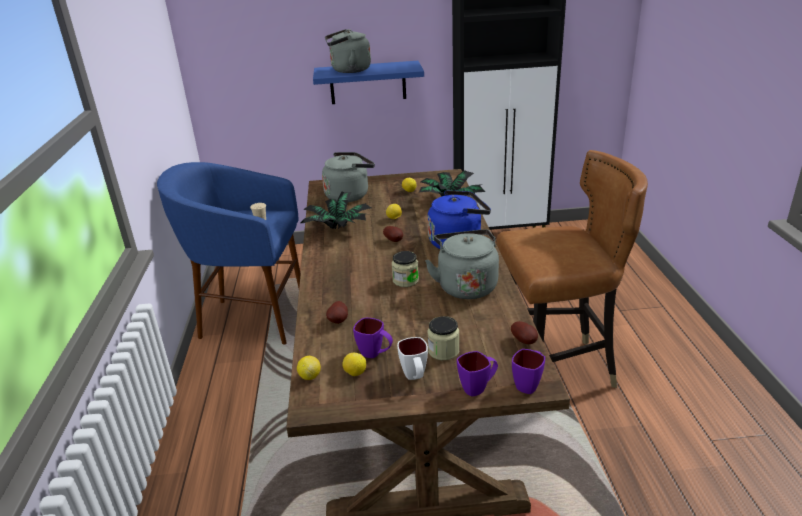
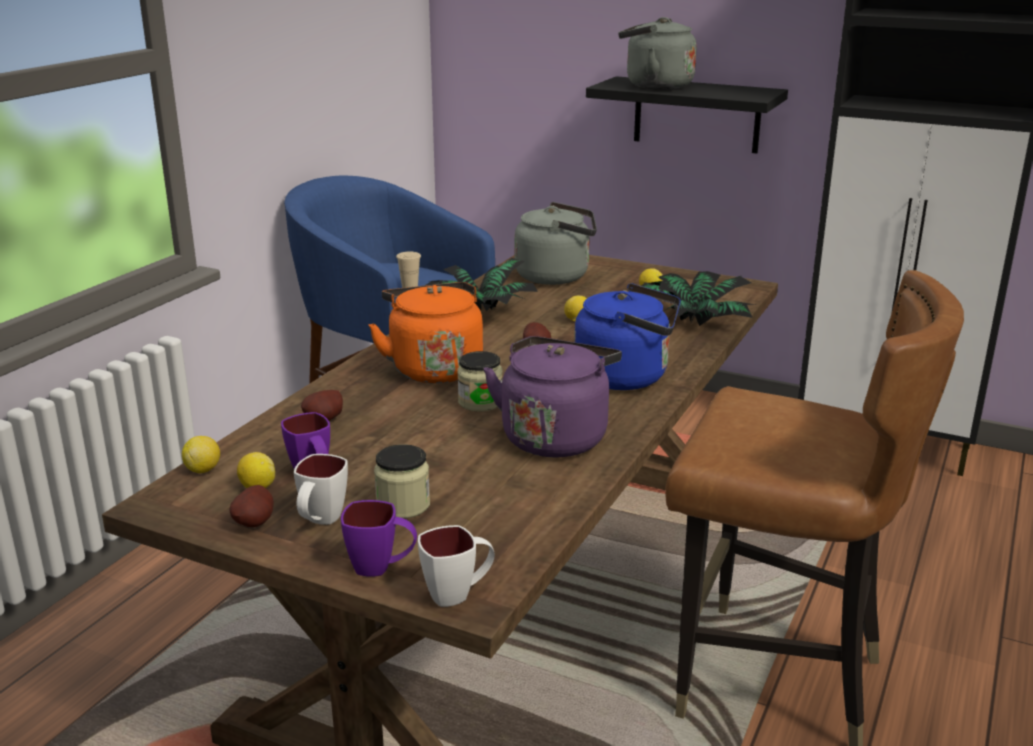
camera: 30 degrees right, 5 degrees down
(355, 269) = (434, 368): none -> orange kettle
(367, 82) = (696, 115): blue shelf -> black shelf
(466, 285) = (555, 436): grey kettle -> purple kettle
(525, 341) = (534, 538): potato -> potato (256, 523)
(529, 384) = (458, 594): purple mug -> white mug

